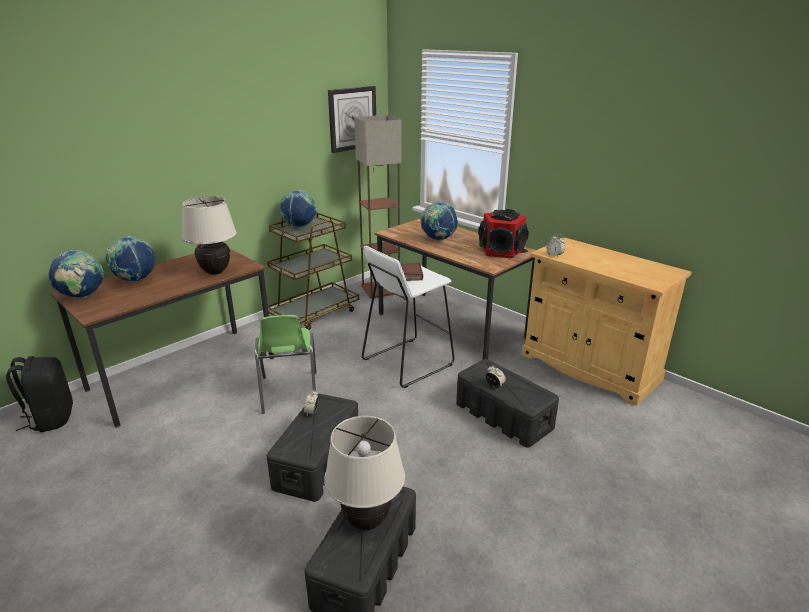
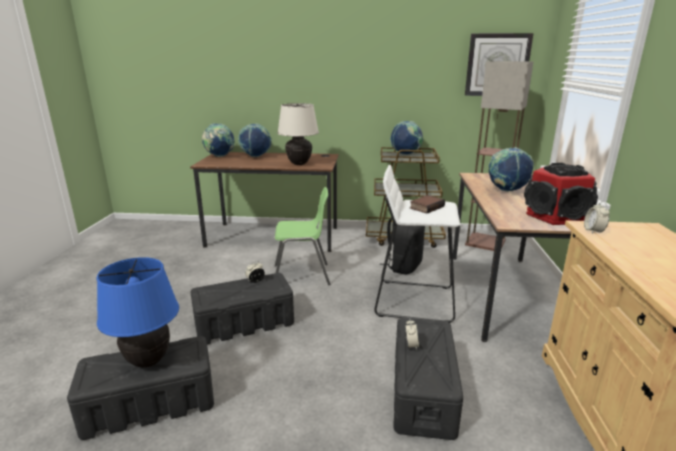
camera: 50 degrees right, 5 degrees down
(51, 418) = (192, 230): black backpack -> black backpack (403, 266)
(289, 393) = (302, 275): green chair -> green chair turned 135 degrees counterclockwise
(366, 521) = (149, 361): beige table lamp -> blue table lamp

